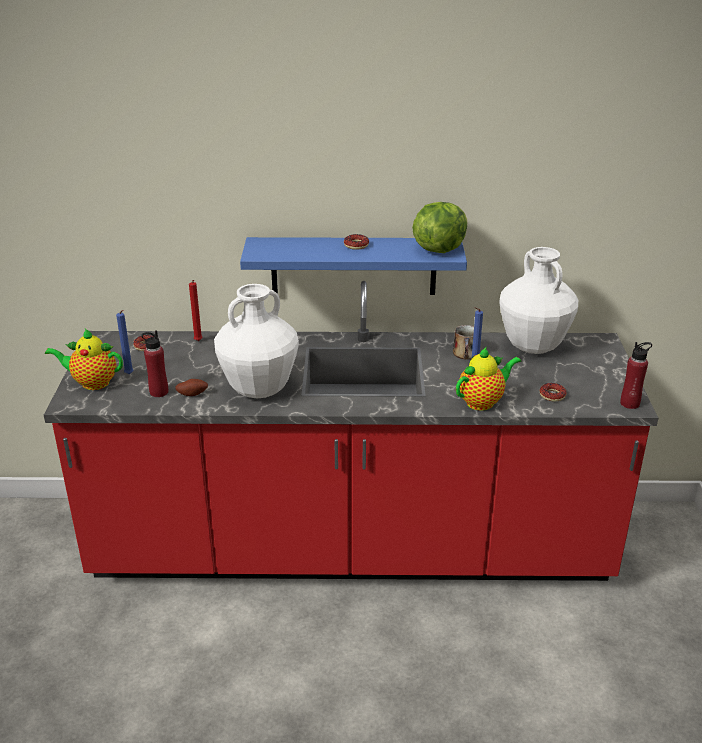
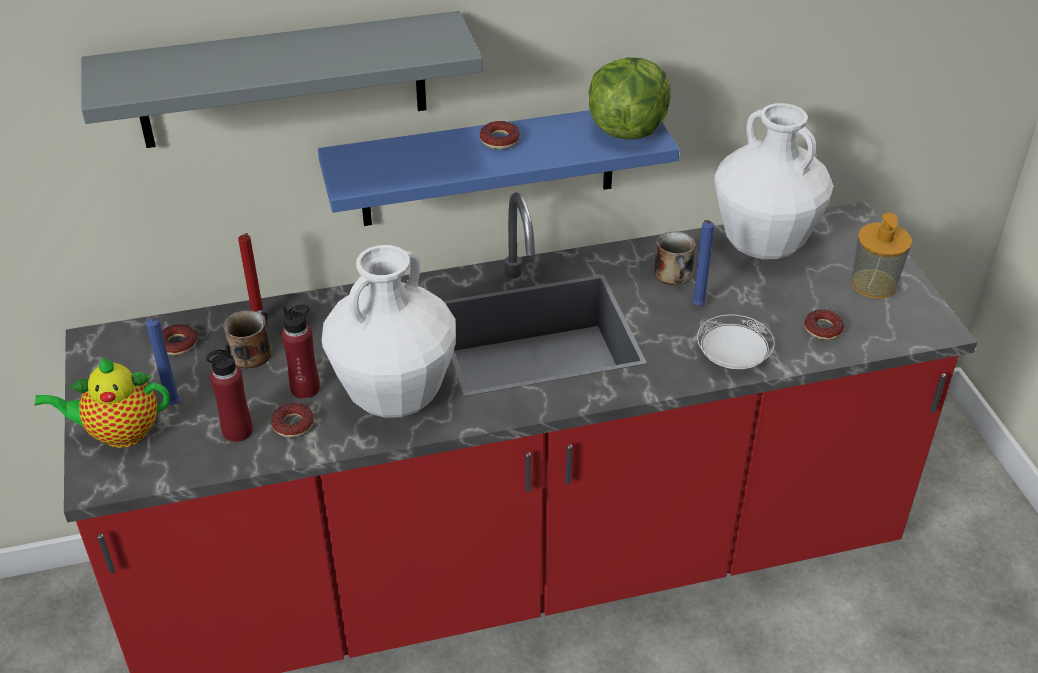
camera: 15 degrees left, 10 degrees up
(186, 356) = (251, 352): none -> mug
(192, 394) = (293, 424): potato -> donut
(227, 190) = (282, 81): none -> grey shelf
(483, 402) = (732, 358): teapot -> white plate
(600, 376) = (874, 284): none -> soap dispenser
(630, 403) = (931, 324): red bottle -> red bottle (305, 388)

